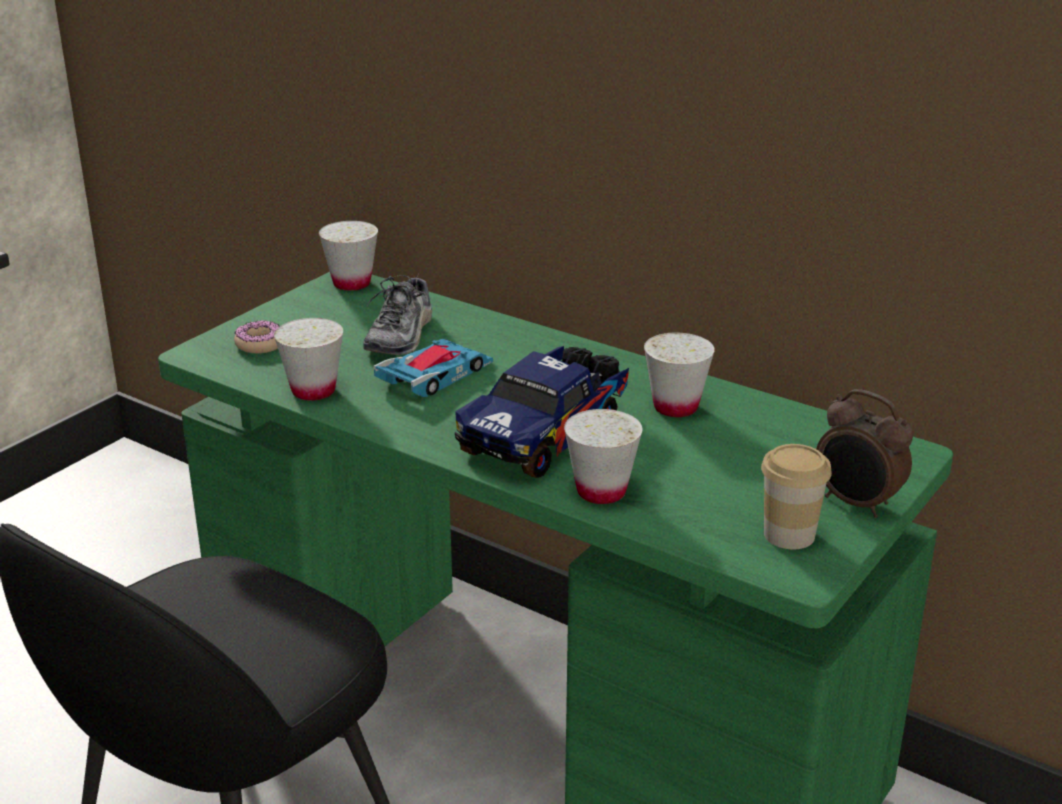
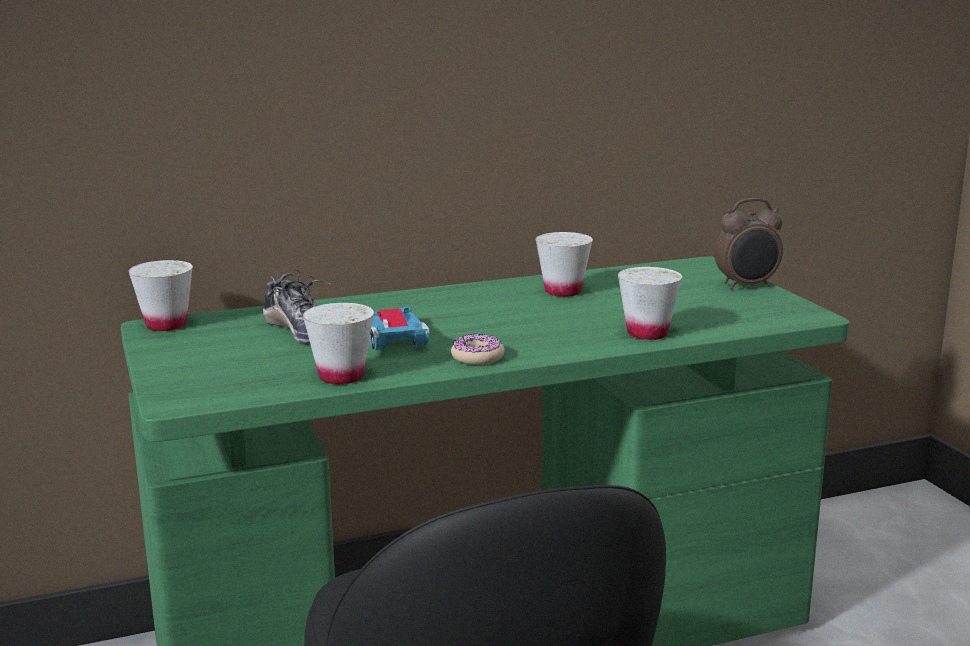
camera: 55 degrees left, 10 degrees down
(260, 344) = (212, 377): donut -> donut (477, 357)
(547, 434) = (544, 328): toy truck -> none
(789, 535) = (763, 307): cup -> none

